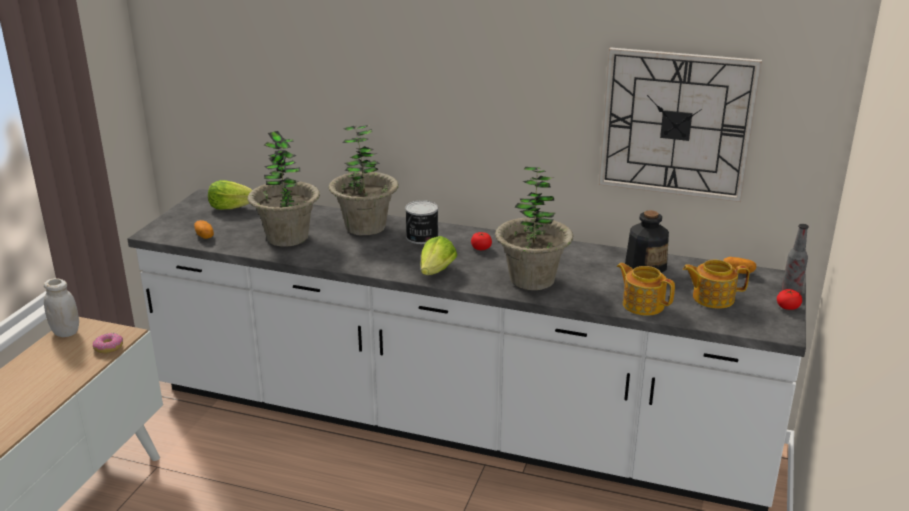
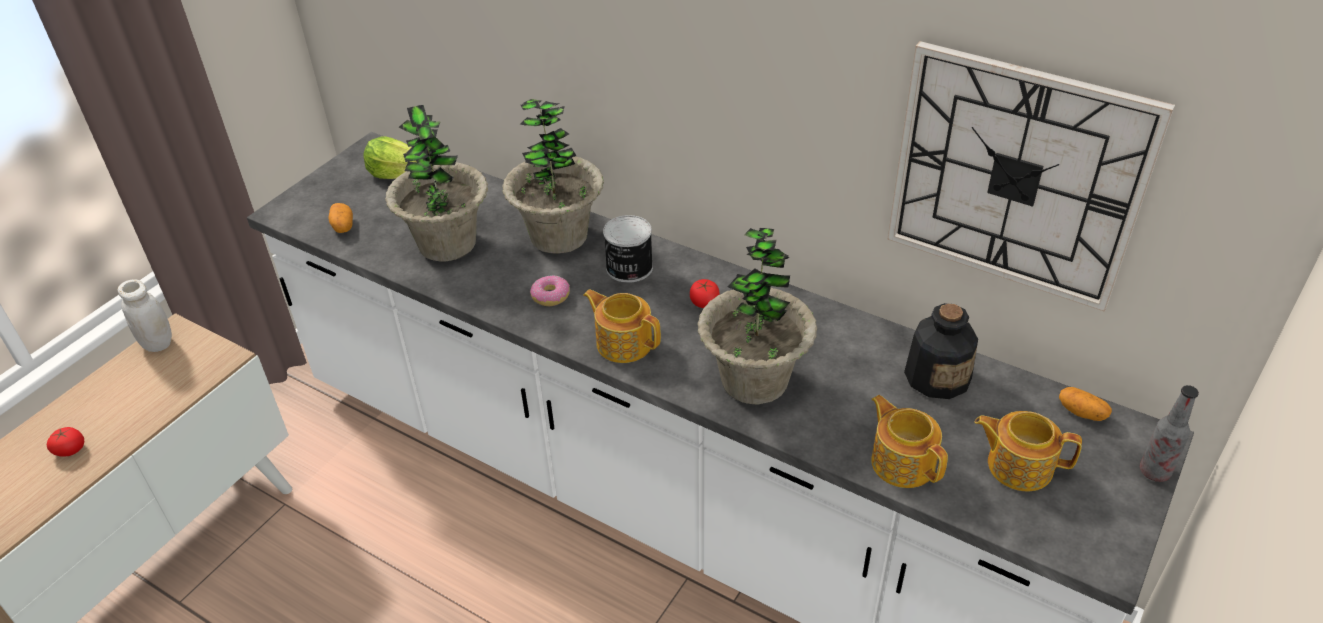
camera: 15 degrees right, 15 degrees up
(109, 347) = (198, 379): donut -> donut (551, 296)
(436, 271) = (623, 342): lettuce -> teapot
(787, 307) = (1136, 507): tomato -> tomato (70, 449)

